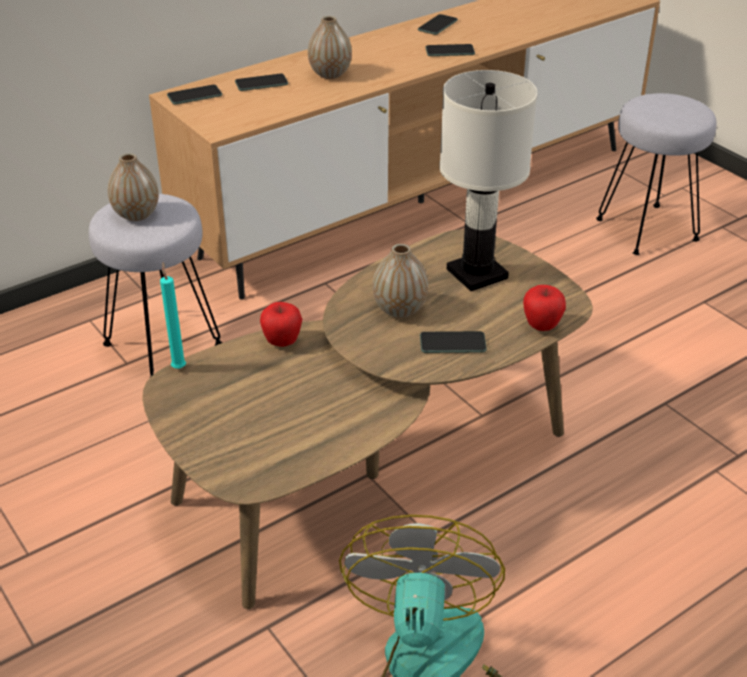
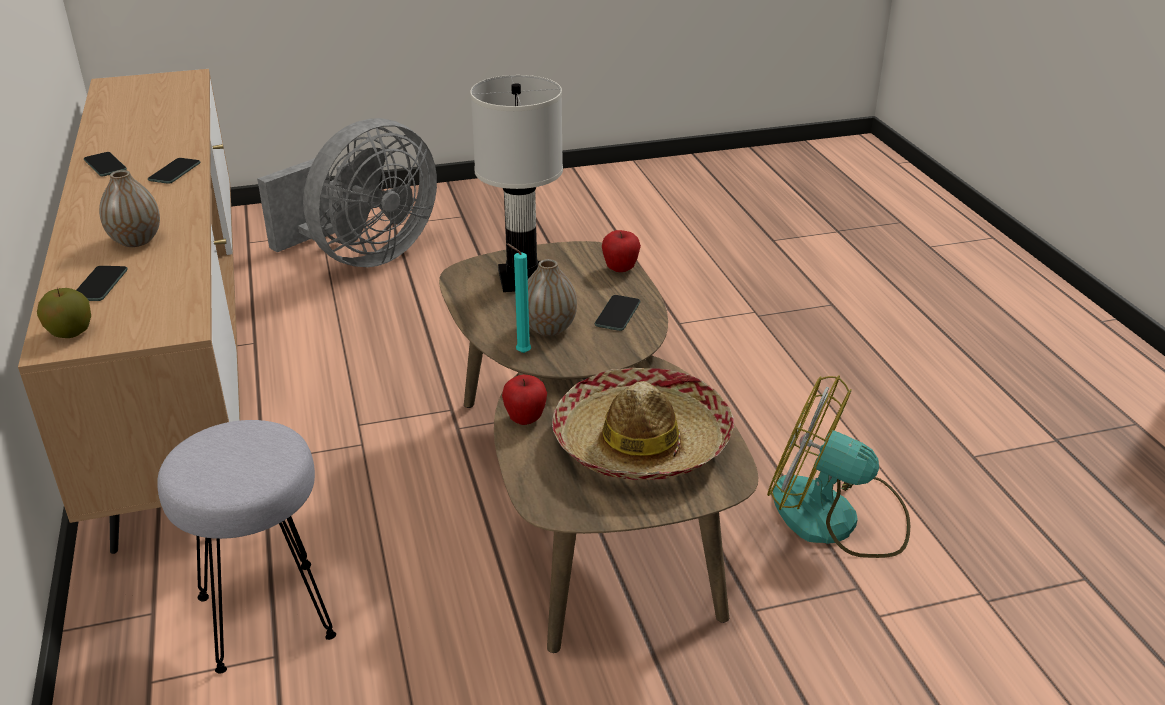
camera: 70 degrees left, 5 degrees down
(136, 215) = (223, 462): vase -> none
(179, 367) = (523, 495): turquoise candle -> turquoise candle (521, 353)
(194, 95) = (70, 333): phone -> apple
(279, 416) = (641, 442): none -> hat
(648, 229) = (363, 256): grey stool -> grey fan

